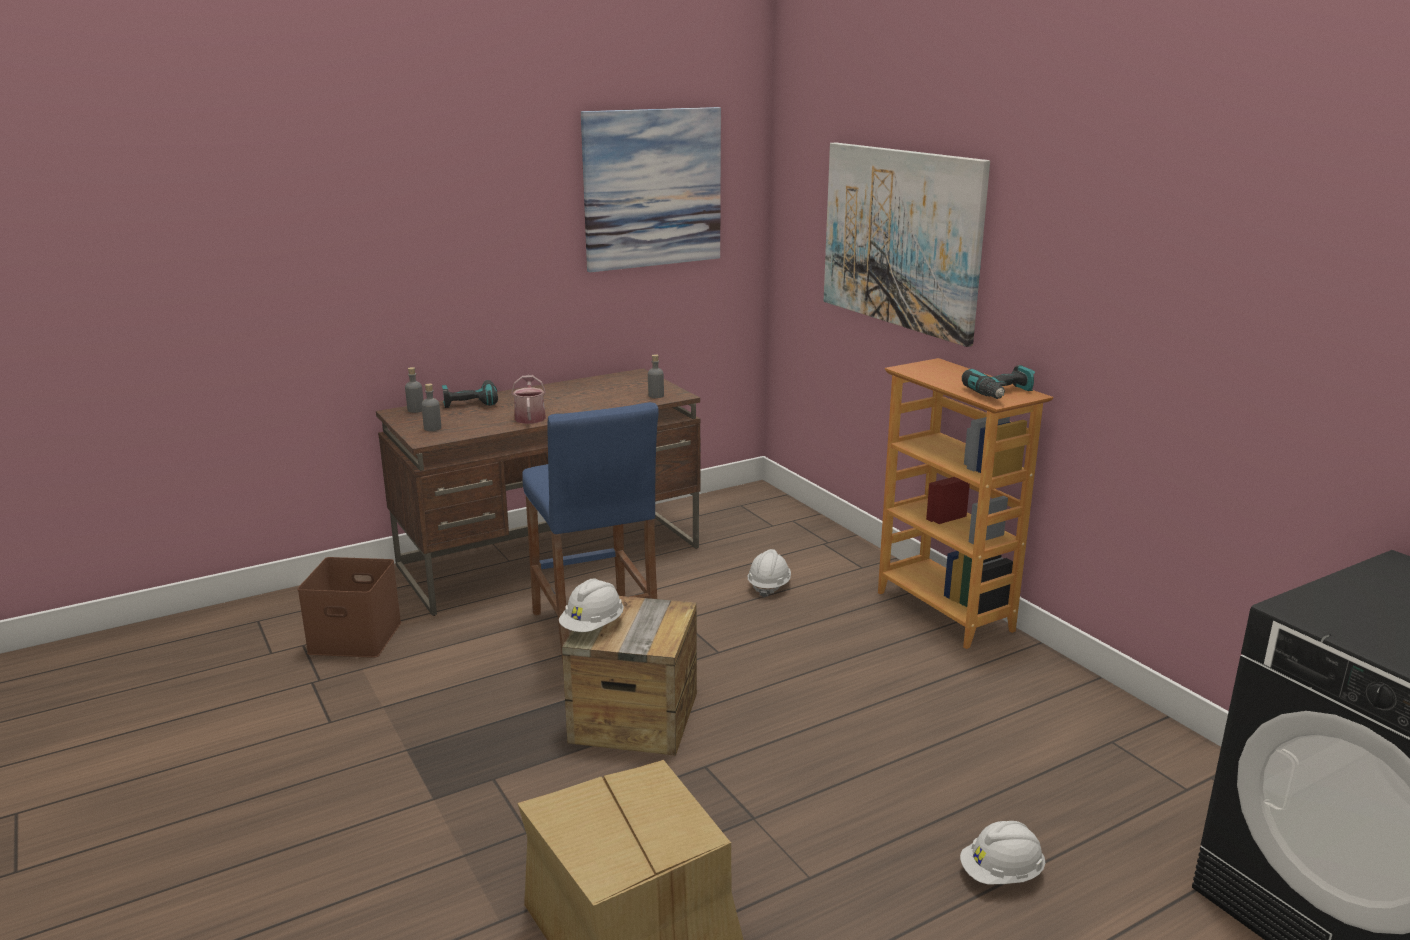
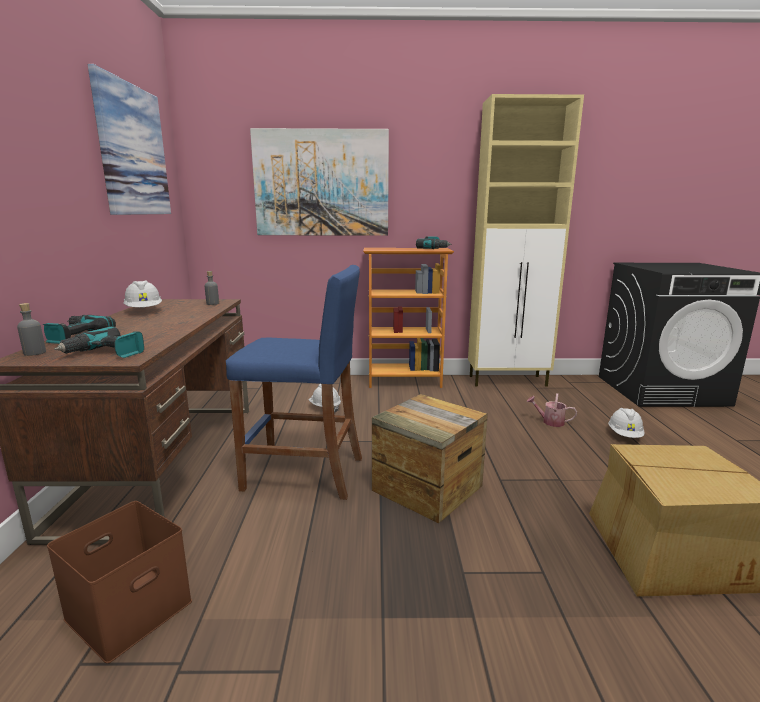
camera: 60 degrees left, 5 degrees down
(432, 428) = (105, 353): grey bottle -> power drill
(530, 417) = (167, 328): watering can -> watering can (550, 422)
(593, 626) = (422, 427): white hard hat -> white hard hat (144, 311)
(1101, 705) = (508, 381): none -> beige cabinet

